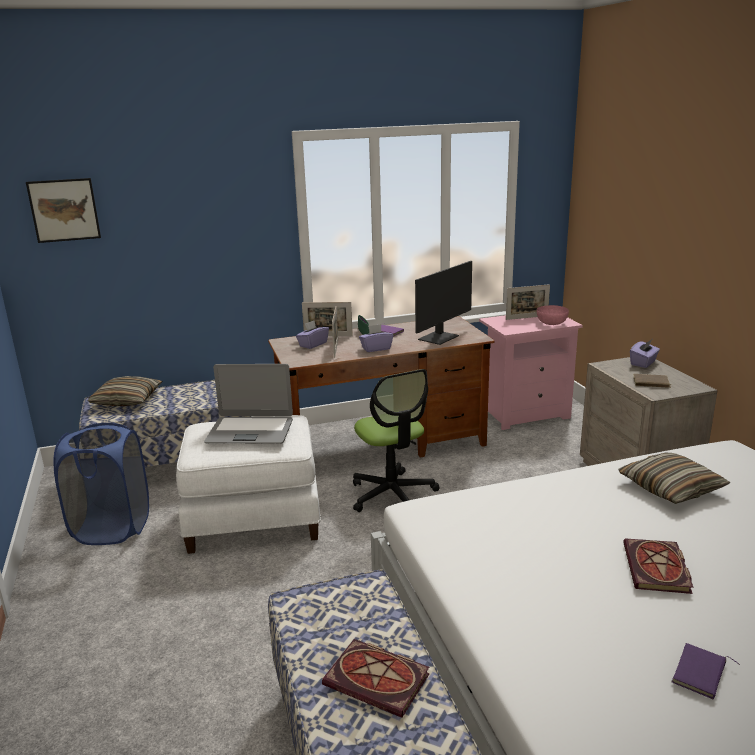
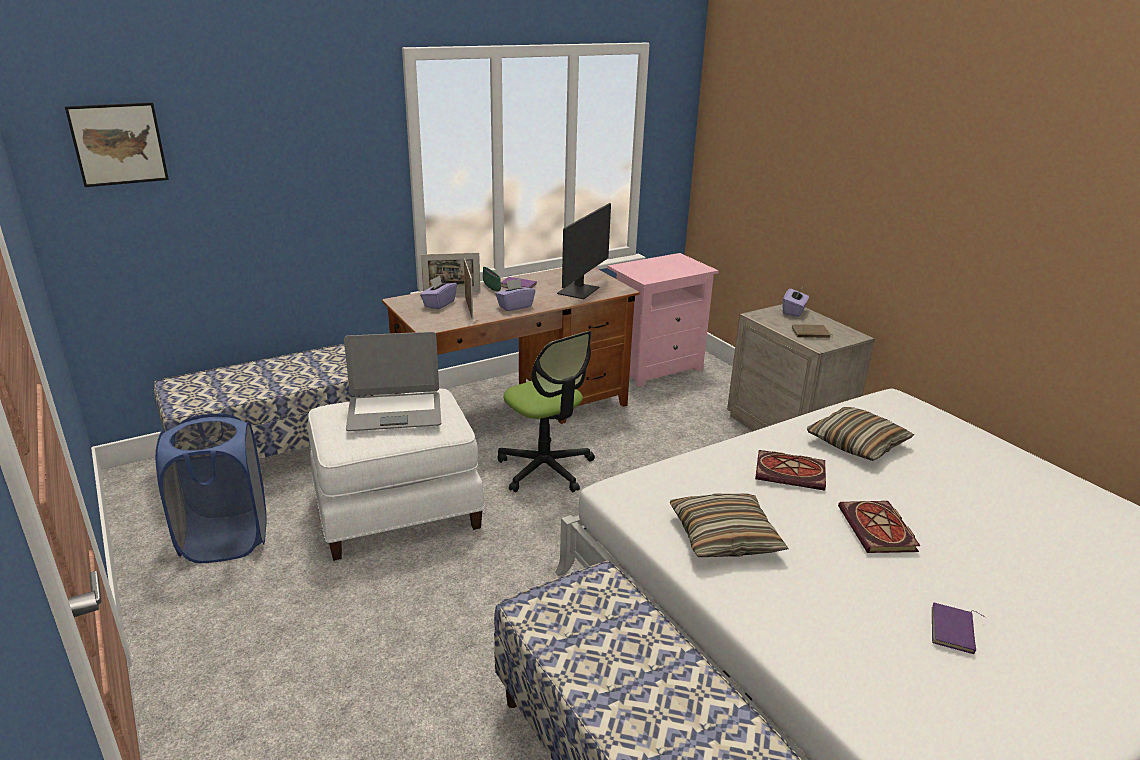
camera: 15 degrees left, 5 degrees up
(127, 400) = (214, 381): pillow -> pillow (724, 537)
(379, 680) = (657, 682): book -> book (792, 472)
(527, 317) = (658, 263): picture frame -> none
(551, 323) = (686, 269): pink bowl -> none

